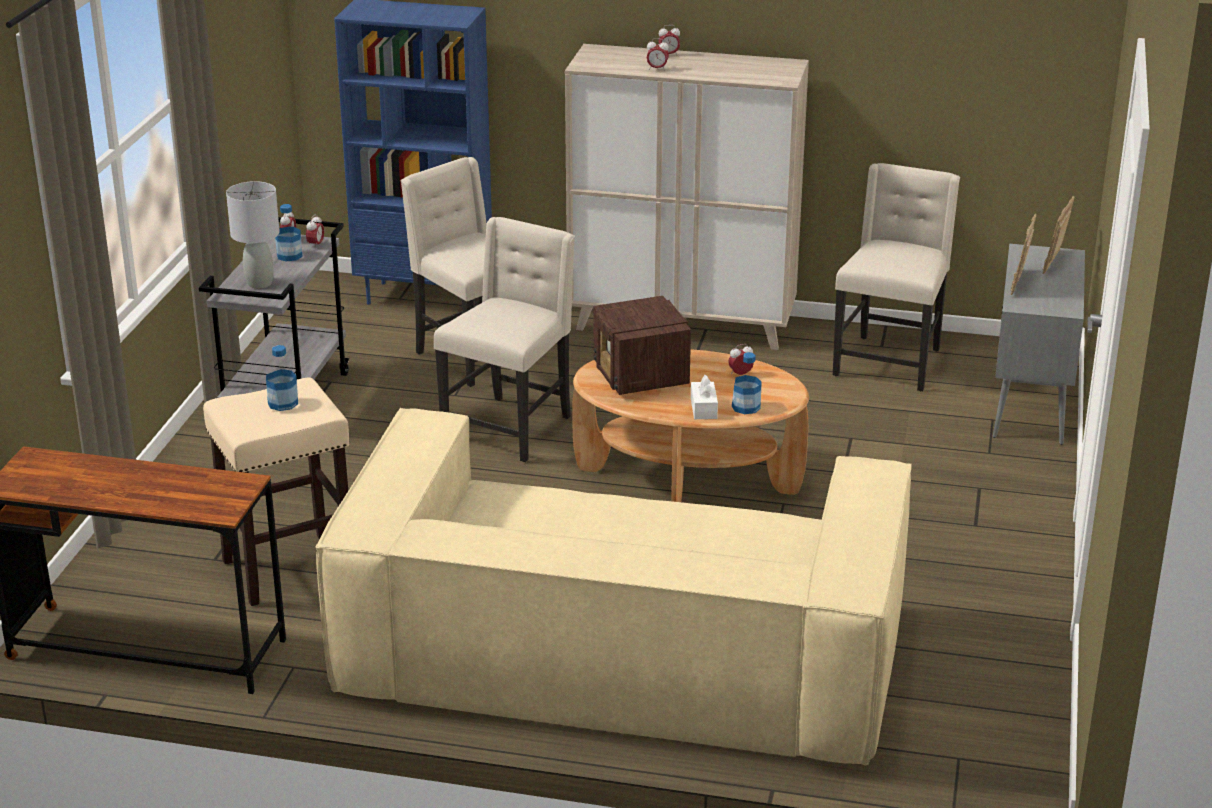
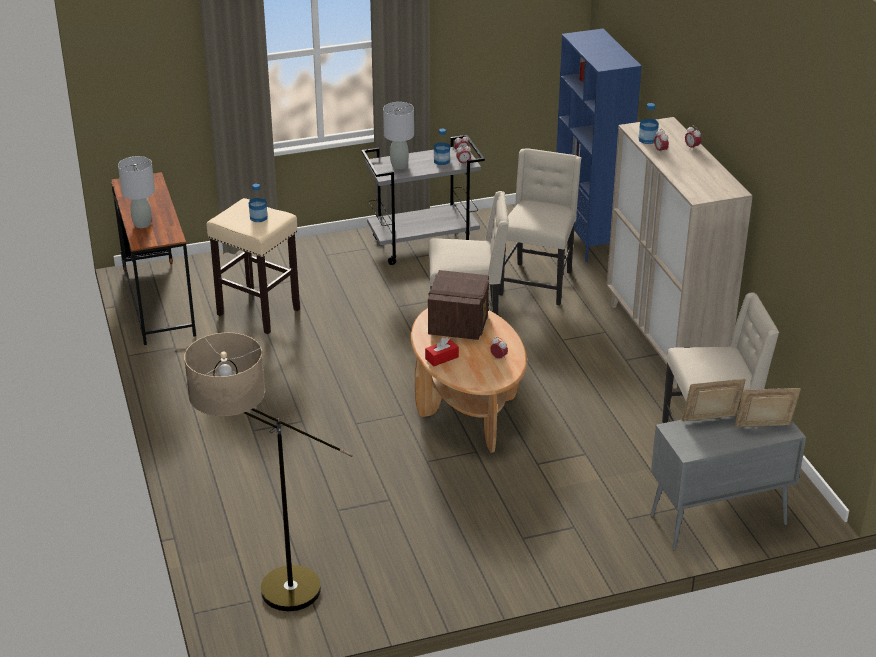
camera: 60 degrees right, 5 degrees up
(167, 498) = (142, 224): none -> grey table lamp
(621, 655) = (262, 444): beige sofa -> none
(641, 377) = (459, 324): radio -> radio turned 150 degrees clockwise
(703, 408) = (442, 358): white tissue box -> red tissue box
(746, 407) = (458, 372): bottle -> bottle (647, 139)
(955, 742) = (266, 595): none -> floor lamp

